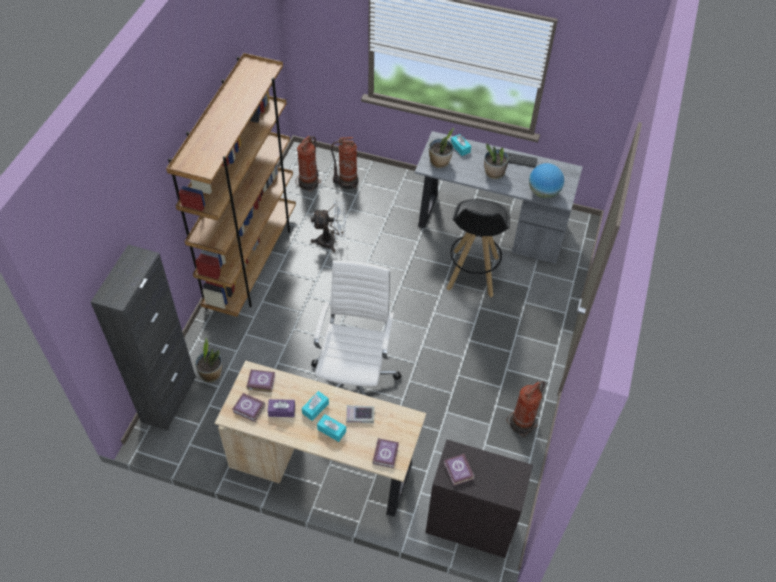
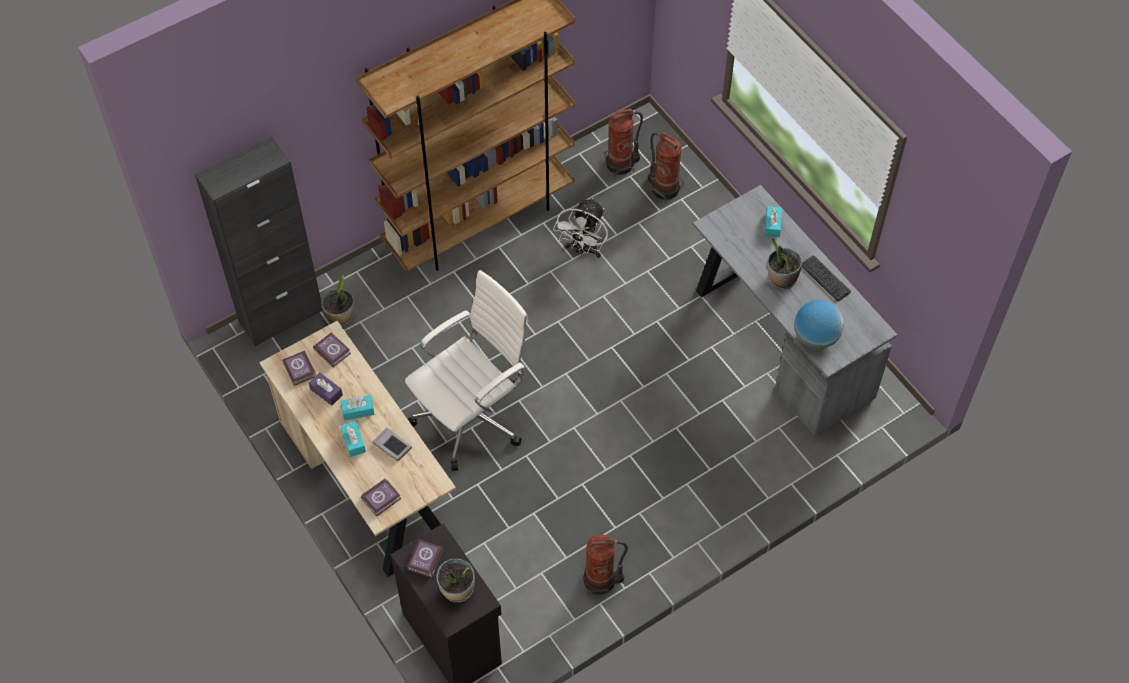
camera: 40 degrees right, 5 degrees up
(331, 241) = (583, 249): white fan -> white fan turned 75 degrees clockwise
(439, 162) = (731, 228): potted plant -> potted plant (457, 590)
(472, 273) = (705, 384): black stool -> none

